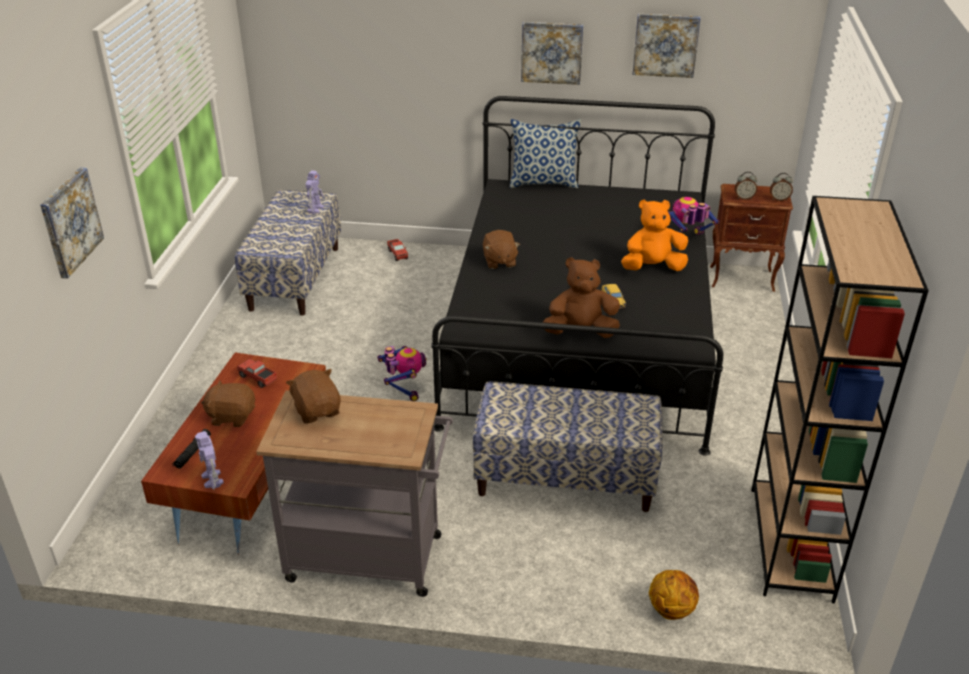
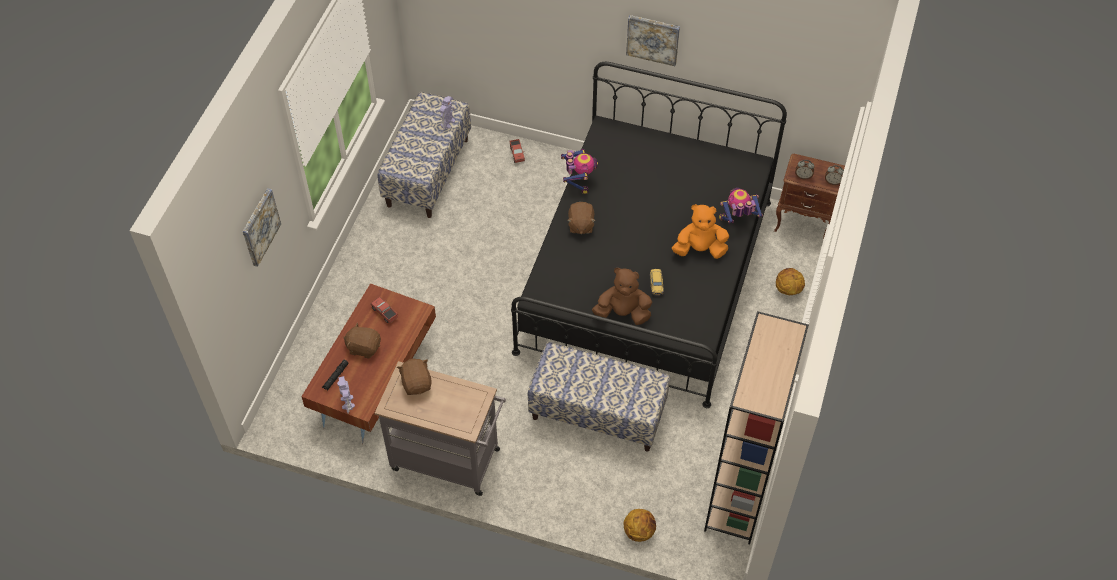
camera: 10 degrees right, 20 degrees up
(403, 388) = (497, 309): toy robot -> toy robot (578, 180)
(543, 183) = (641, 128): pillow -> none
(665, 45) = (748, 52): picture -> none
(752, 333) = (787, 290): none -> basketball

